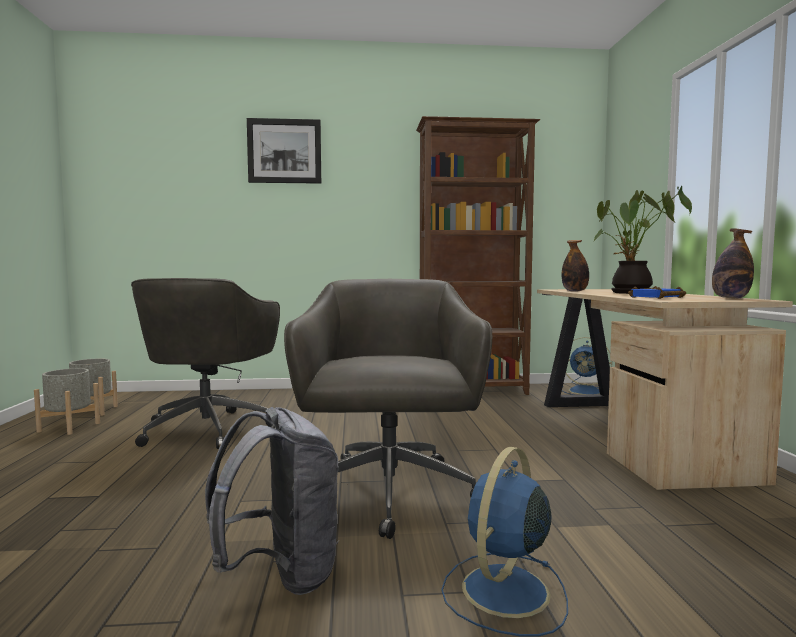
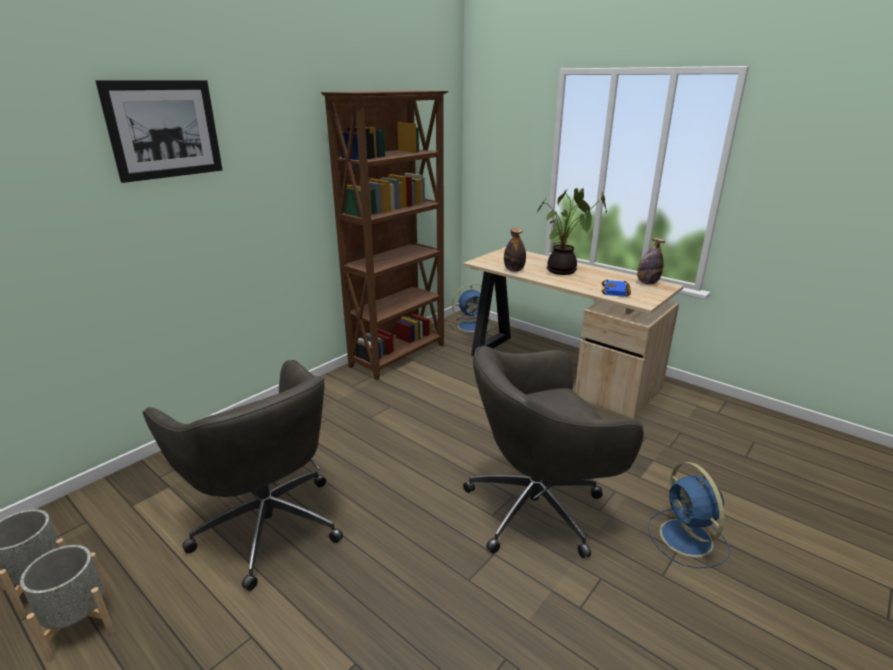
camera: 45 degrees left, 20 degrees up
(280, 575) = (601, 612): grey backpack -> none
(389, 495) = (538, 507): grey office chair -> grey office chair turned 60 degrees counterclockwise

